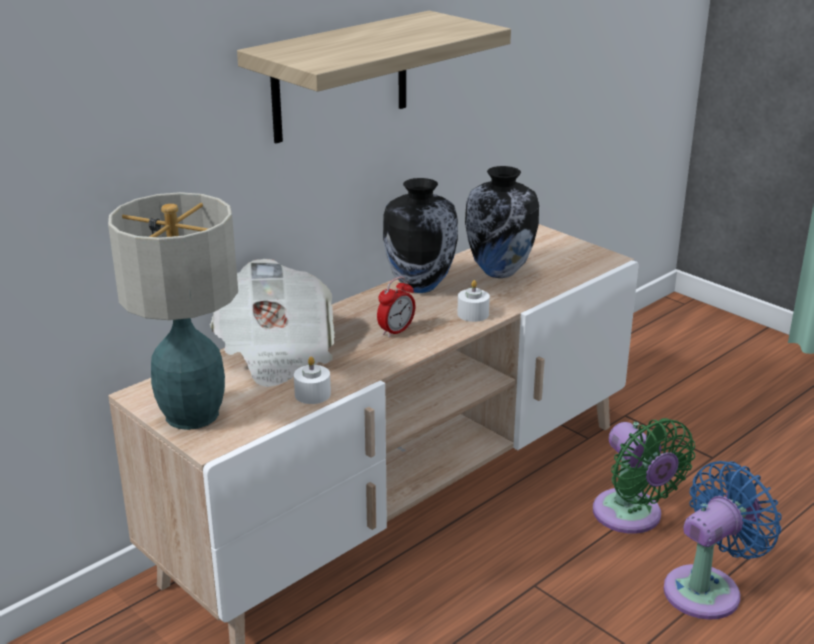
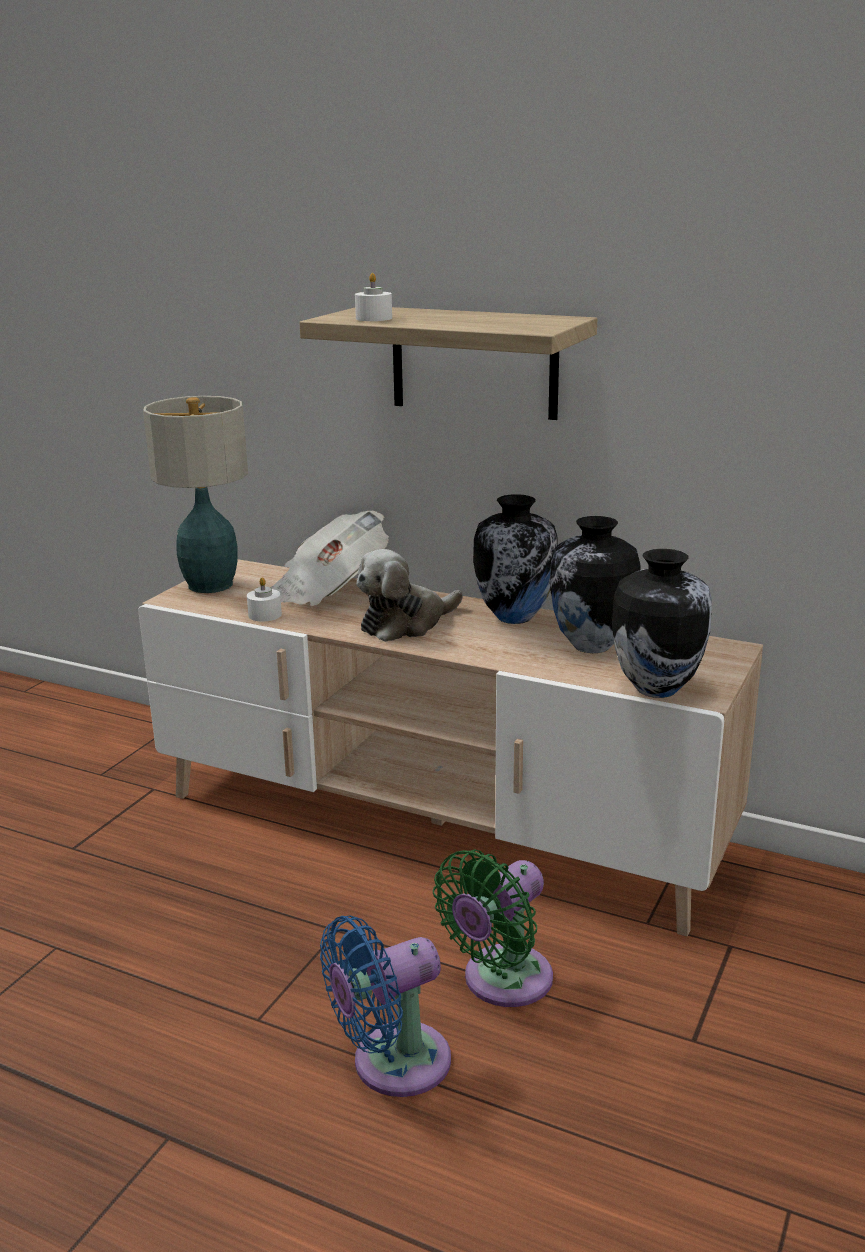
camera: 70 degrees right, 5 degrees down
(396, 331) = (406, 624): alarm clock -> plush toy
(473, 314) = (472, 649): white candle -> white candle (374, 318)
(587, 268) = (656, 688): none -> vase
(707, 589) = (392, 1064): blue fan -> blue fan turned 120 degrees clockwise

